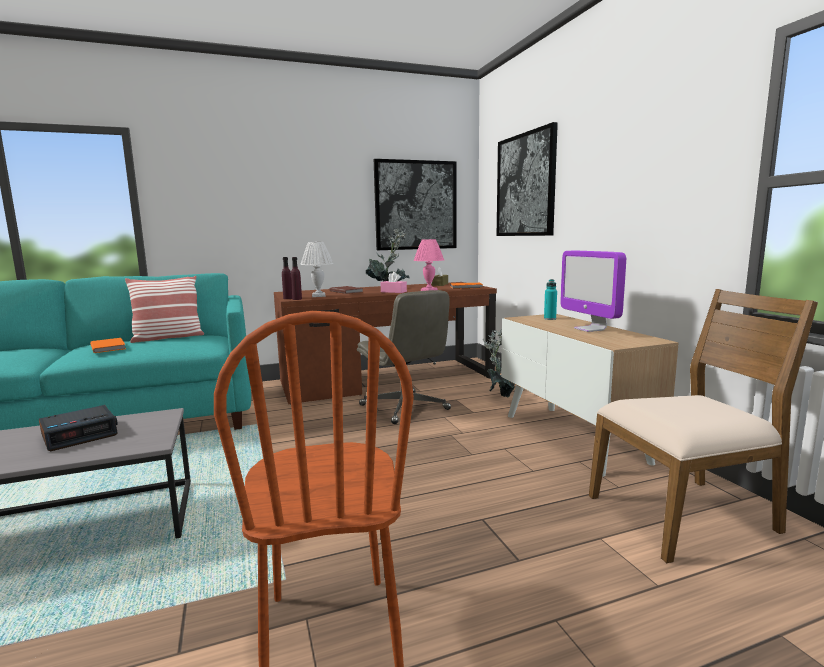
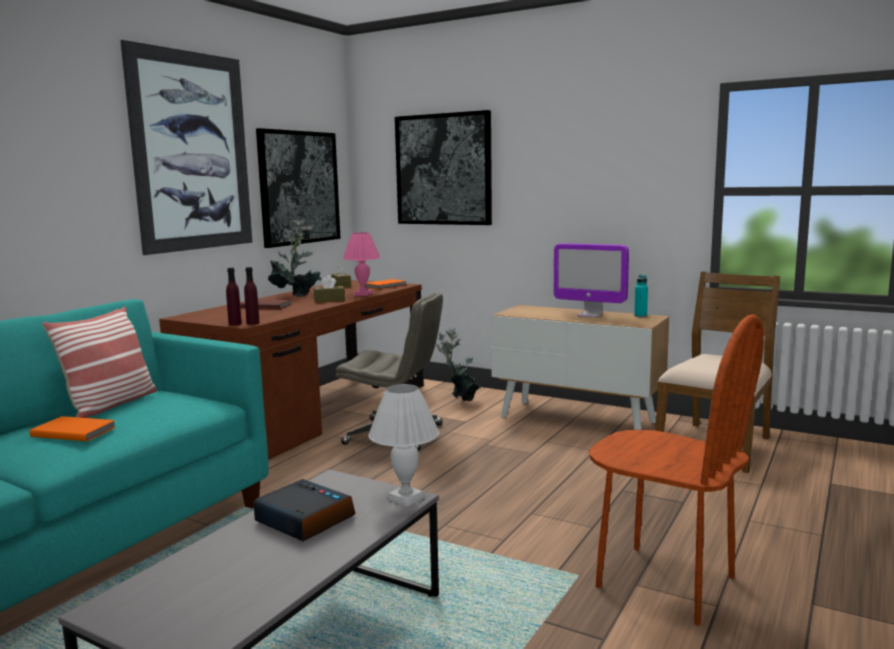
camera: 40 degrees left, 0 degrees up
(80, 434) = (303, 519): alarm clock -> alarm clock turned 60 degrees counterclockwise
(312, 177) = (192, 152): none -> picture
(319, 296) = (261, 316): white table lamp -> white table lamp (407, 498)
(393, 292) = (329, 300): pink tissue box -> brown tissue box
(550, 319) = (533, 310): turquoise bottle -> turquoise bottle (640, 316)

